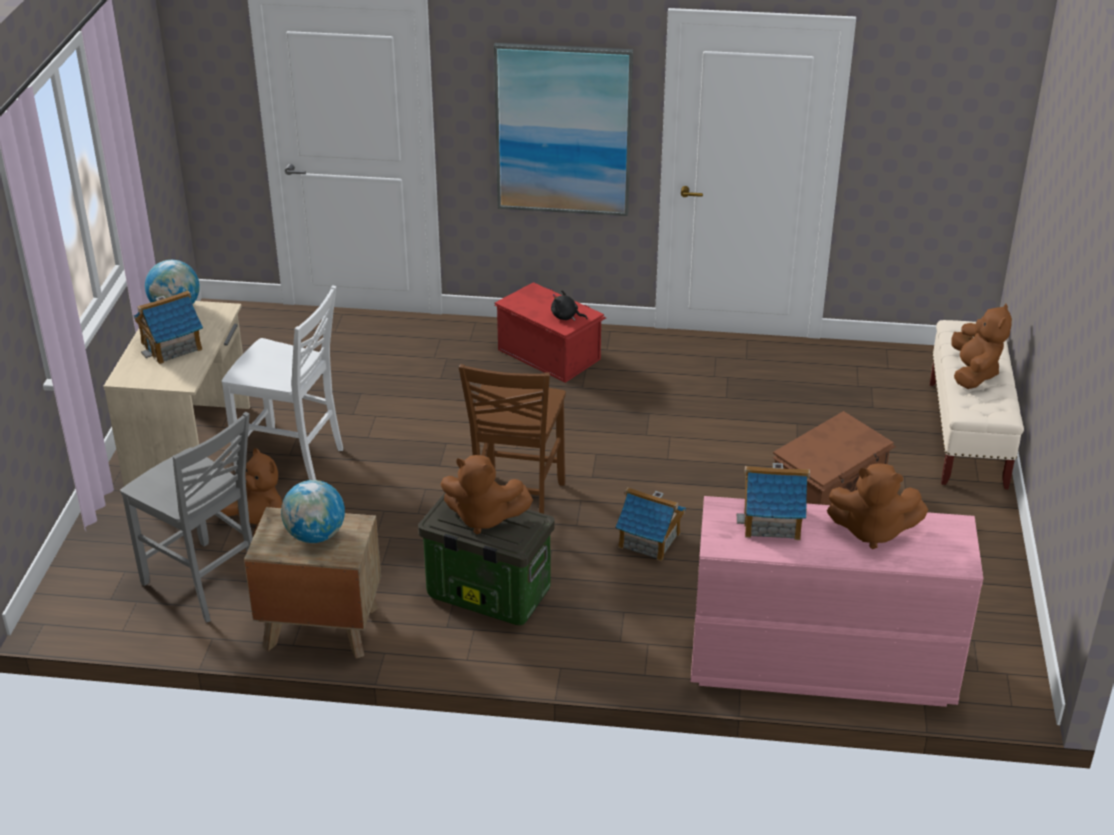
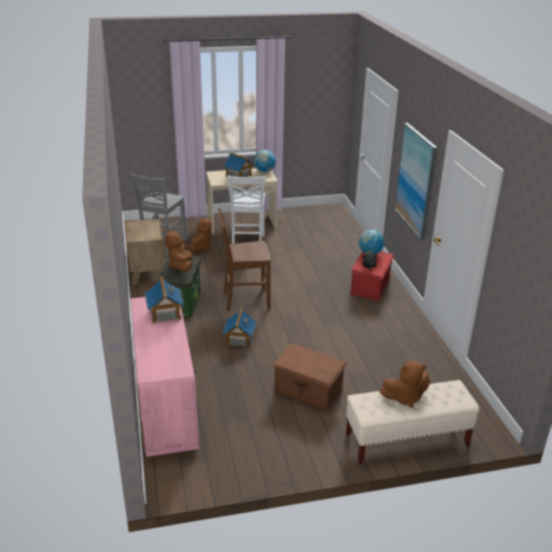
camera: 70 degrees right, 5 degrees down
(315, 535) = (144, 230): globe -> globe (370, 253)
(872, 531) = (167, 343): brown plush toy -> none

